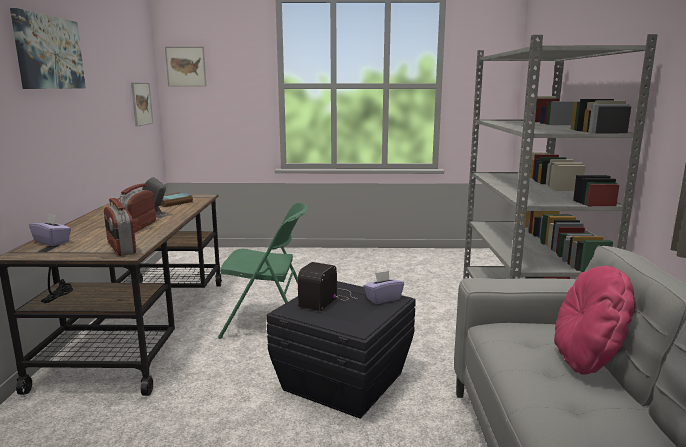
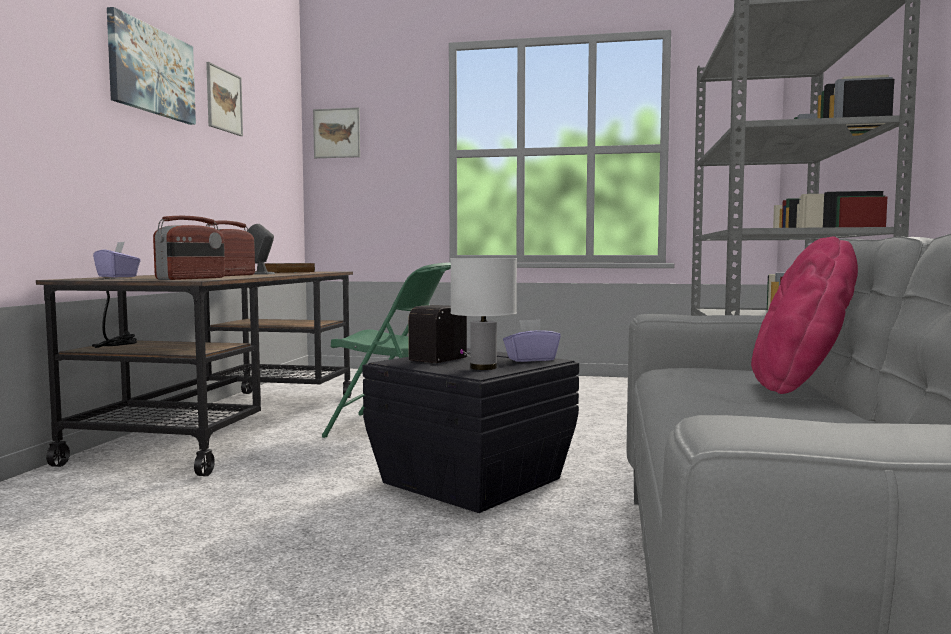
camera: 10 degrees right, 10 degrees down
(121, 248) = (192, 278): radio -> radio turned 135 degrees counterclockwise
(141, 103) = (275, 170): picture -> picture (224, 100)
(357, 316) = (483, 367): none -> white table lamp

